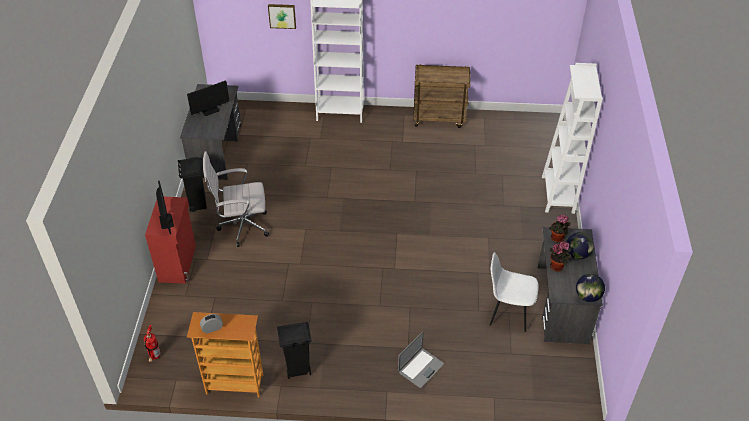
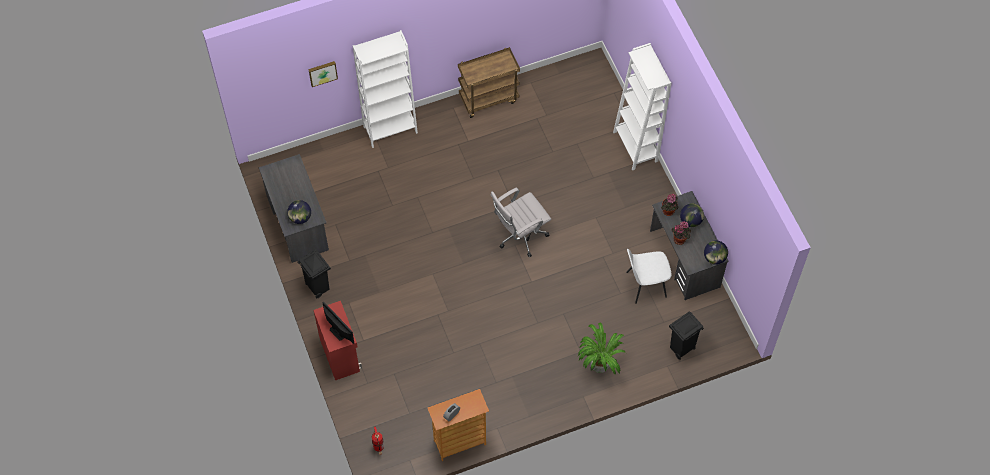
camera: 25 degrees left, 15 degrees up
(204, 128) = (300, 218): none -> globe
(210, 110) = (292, 194): monitor -> none
(241, 227) = (373, 295): white office chair -> white office chair (519, 236)
(297, 369) = (502, 408): black trash can -> black trash can (681, 349)
(420, 368) = (599, 365): laptop -> potted plant

